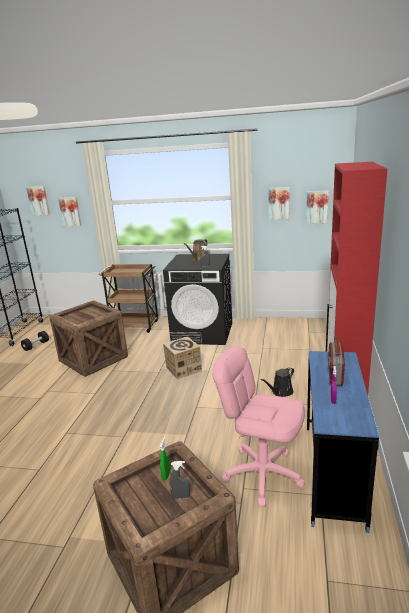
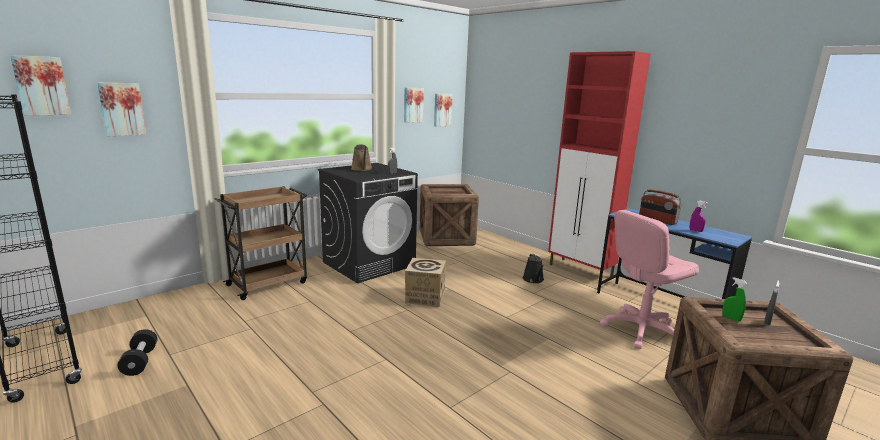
camera: 55 degrees left, 5 degrees down
(93, 359) = (295, 333): crate -> crate (447, 238)

